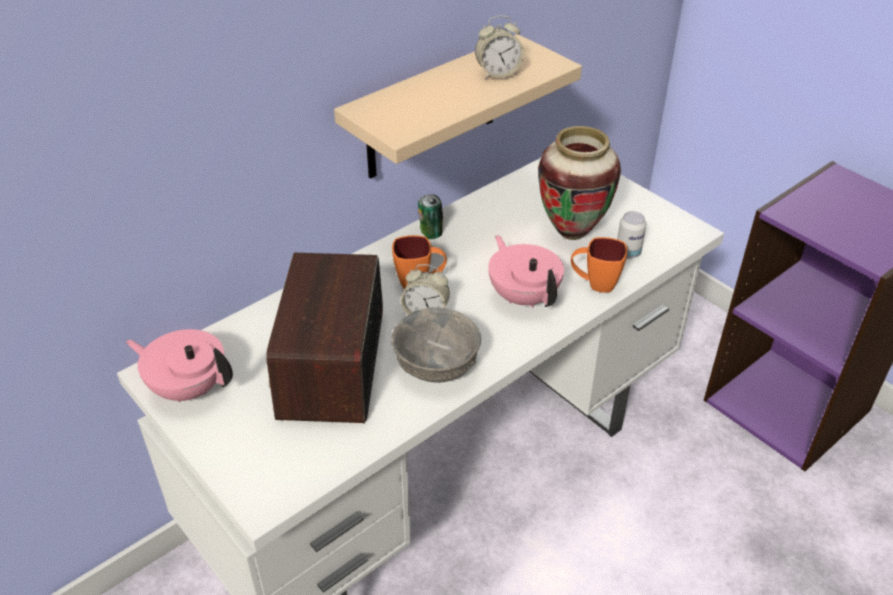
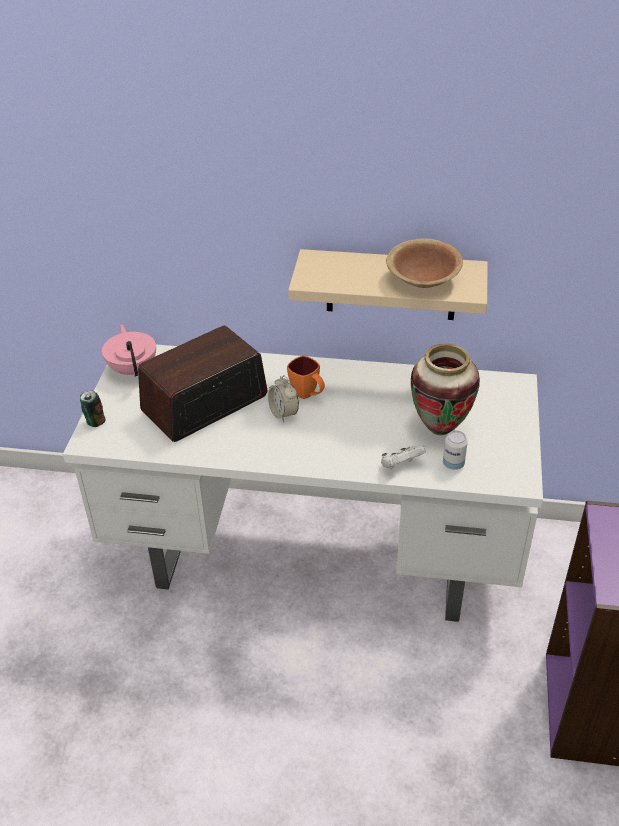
camera: 50 degrees right, 0 degrees up
(430, 234) = (357, 373): can -> can (94, 421)
(435, 366) = (246, 442): grey bowl -> none
(498, 74) = (423, 279): alarm clock -> brown bowl
(523, 296) = (349, 442): pink teapot -> none
(594, 284) = (400, 465): orange mug -> white game controller

